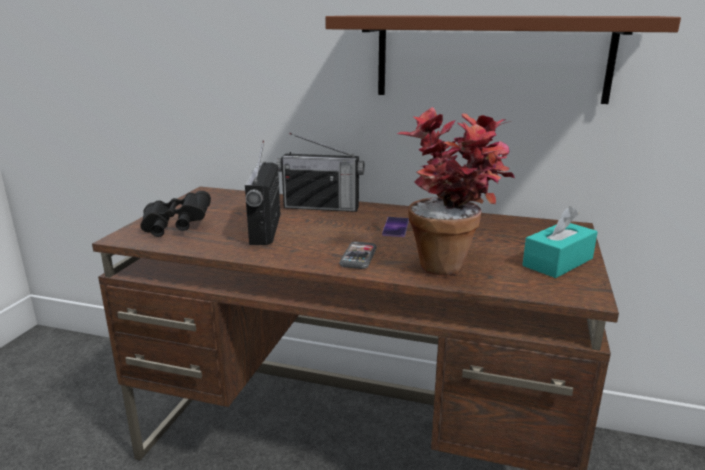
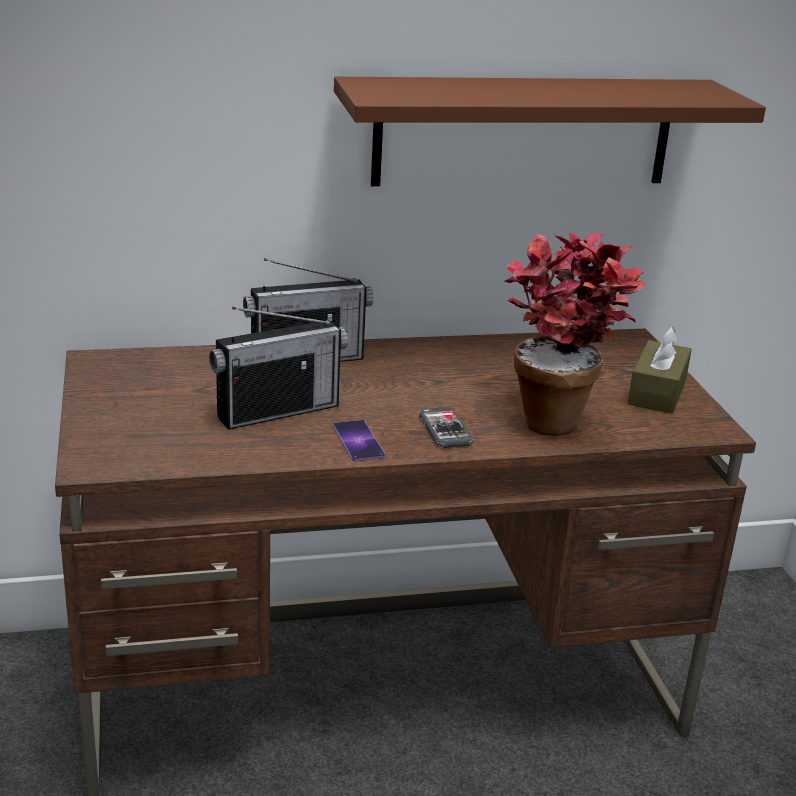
camera: 30 degrees left, 5 degrees up
(175, 228) = (145, 434): black binoculars -> none
(265, 229) = (278, 411): radio -> radio turned 90 degrees counterclockwise
(395, 227) = (439, 376): phone -> phone (358, 441)
(558, 262) = (657, 392): turquoise tissue box -> brown tissue box

